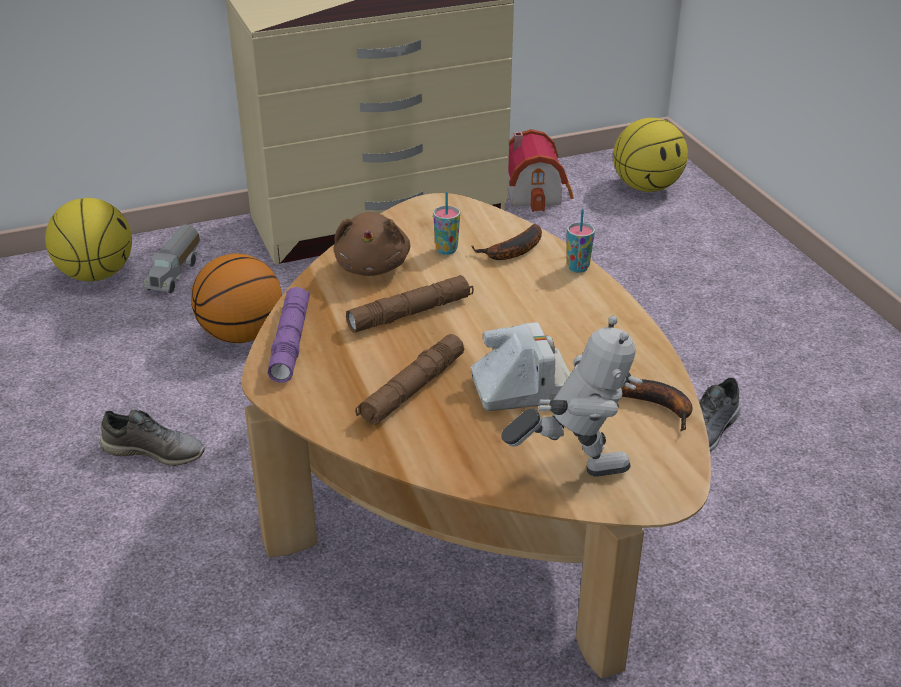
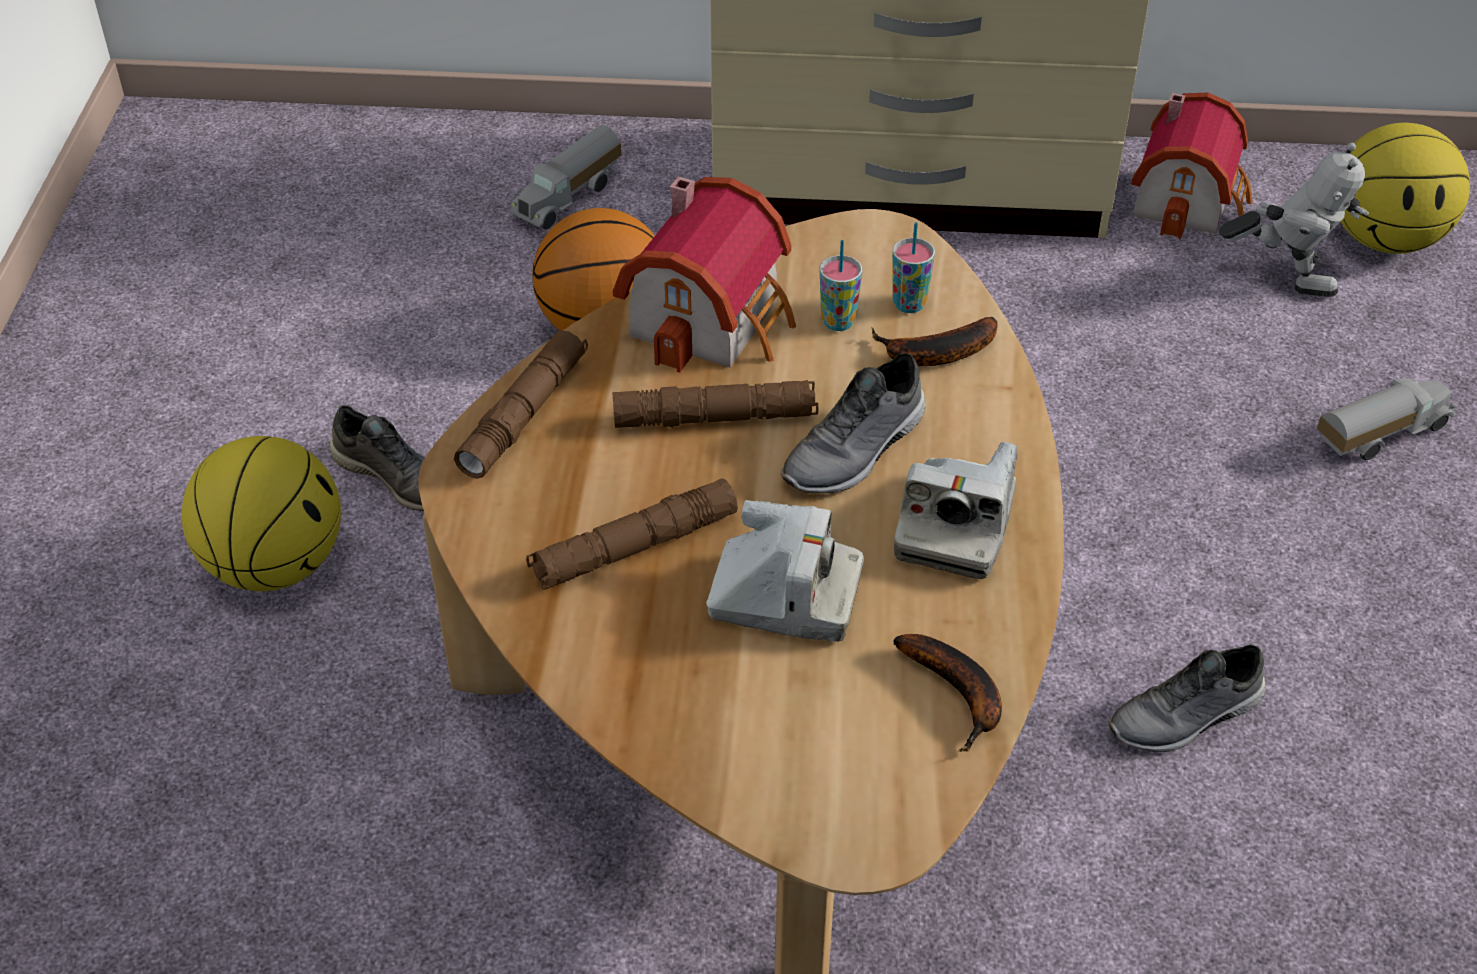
camera: 25 degrees right, 10 degrees up
(96, 274) = (465, 168): basketball -> basketball (276, 564)
(290, 342) = (524, 414): purple flashlight -> brown flashlight
(373, 266) = (714, 319): brown plush toy -> toy house
(506, 307) = (856, 451): none -> grey shoe
(573, 467) = (768, 752): toy robot -> toy robot (1283, 280)
(578, 268) = (1013, 413): cup -> cup (909, 304)
(589, 327) = (955, 526): none -> camera
(707, 273) = (1379, 434): none -> toy truck

